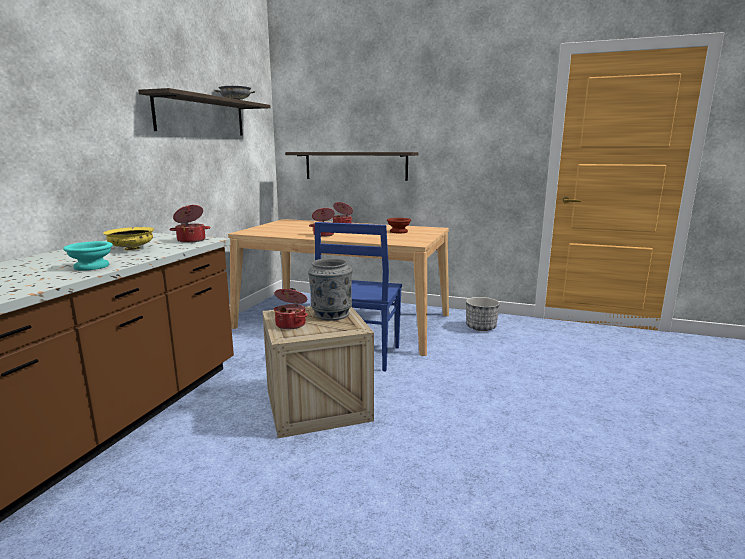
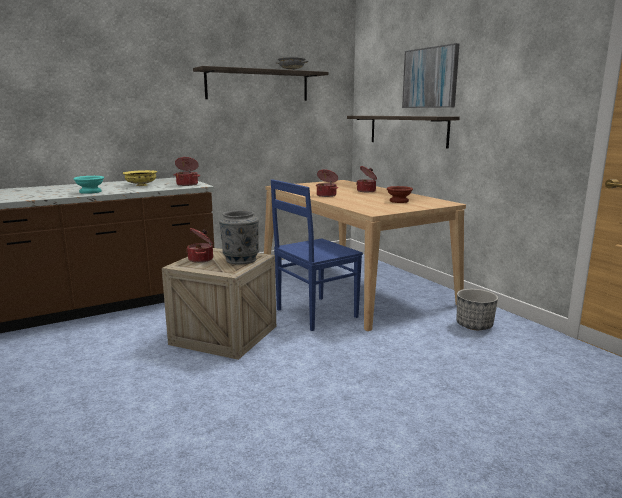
camera: 40 degrees right, 0 degrees up
(381, 116) = (430, 78): none -> picture

